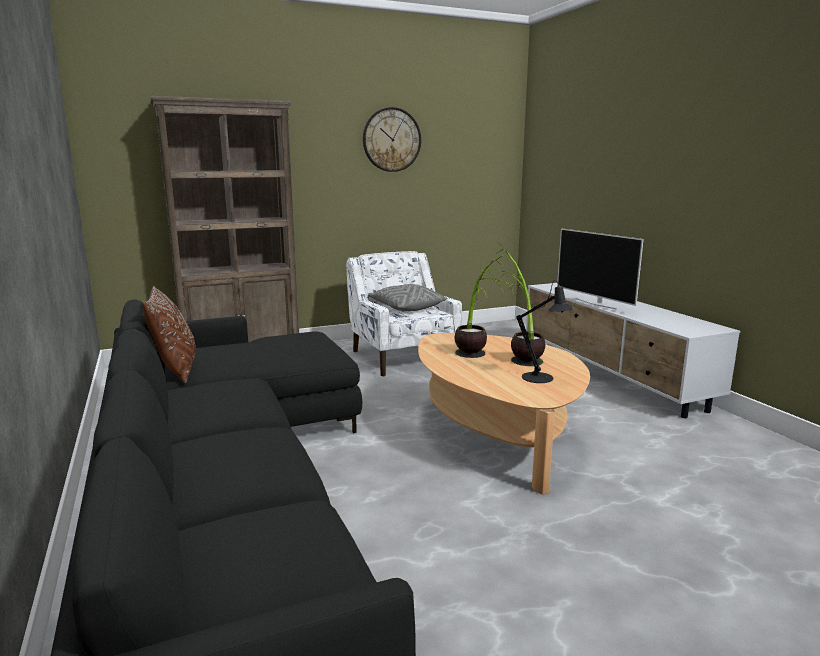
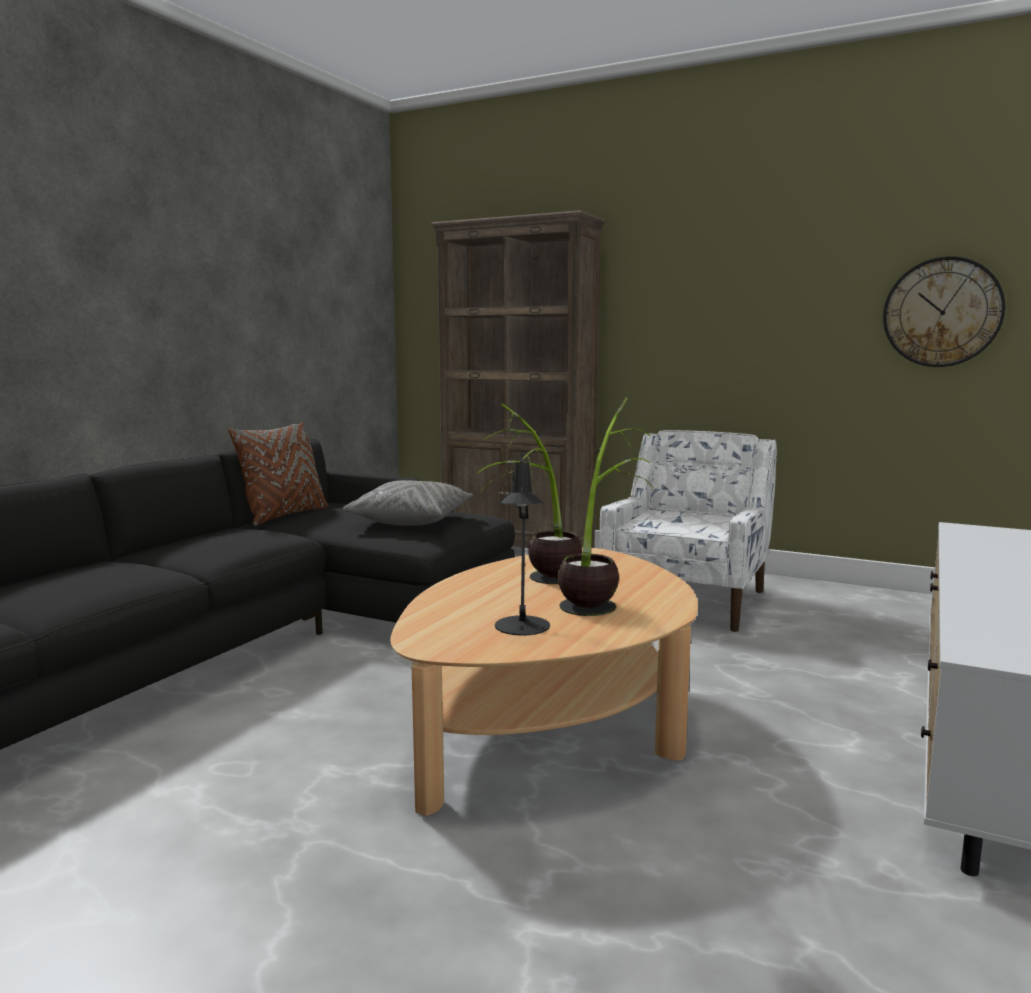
camera: 50 degrees right, 5 degrees down
(391, 140) = (770, 256): wall clock -> wall clock (942, 312)
(406, 308) = (688, 519): grey pillow -> grey pillow (411, 520)
(596, 304) = (963, 569): television -> none

